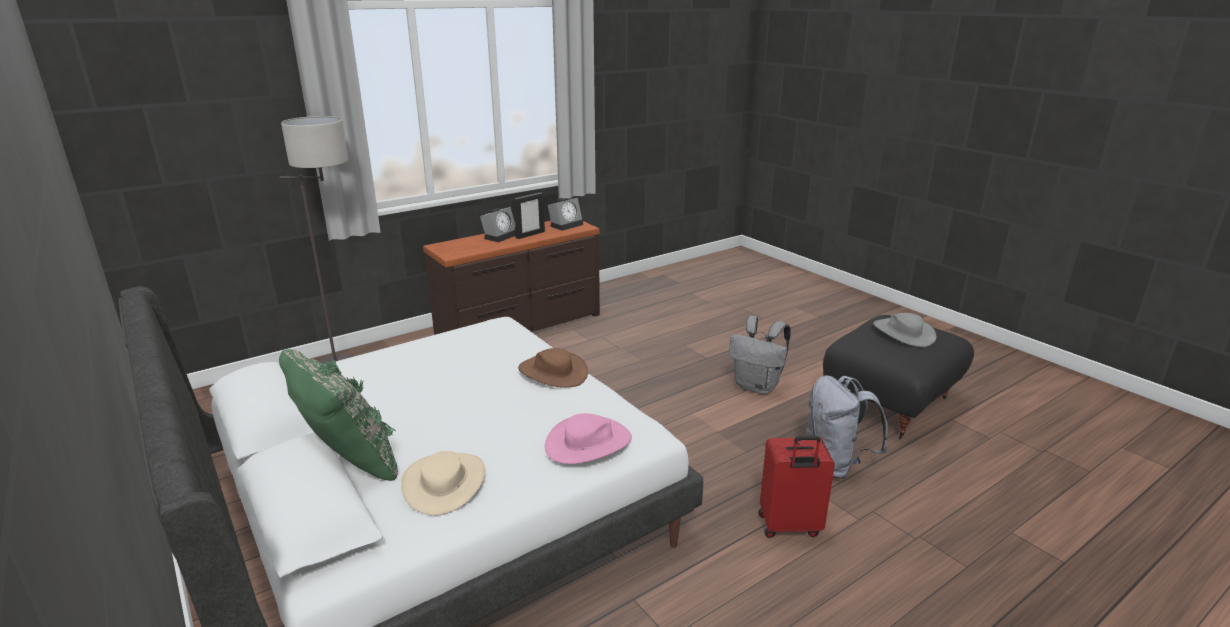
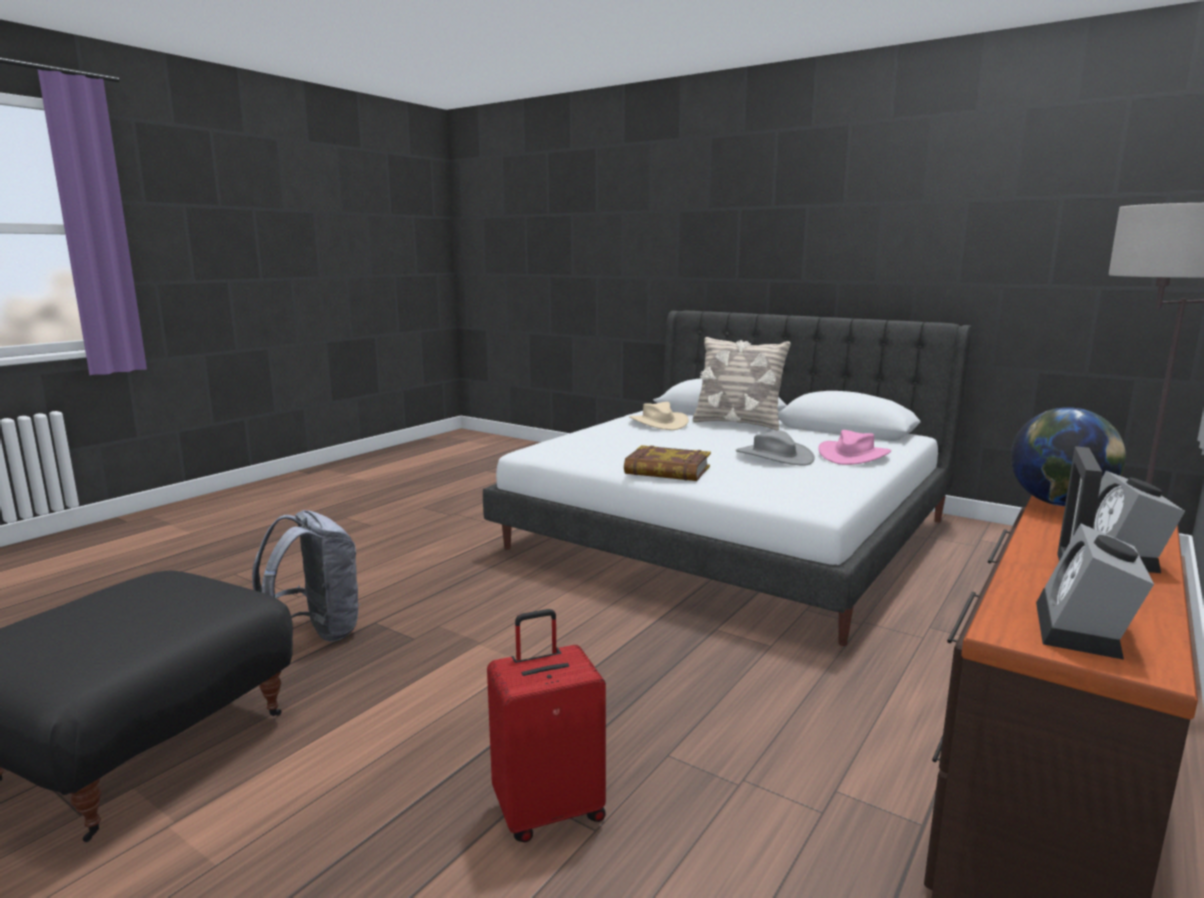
camera: 160 degrees right, 10 degrees down
(351, 461) = (737, 424): green pillow -> beige pillow
(459, 253) = (1059, 504): none -> globe
(553, 372) = (667, 471): brown hat -> book
(588, 443) = (577, 438): pink hat -> pink hat (853, 455)
(757, 386) = (409, 735): grey backpack -> none
(789, 526) = (397, 573): red suitcase -> red suitcase (548, 810)
(903, 333) = (103, 621): grey hat -> grey hat (773, 456)

